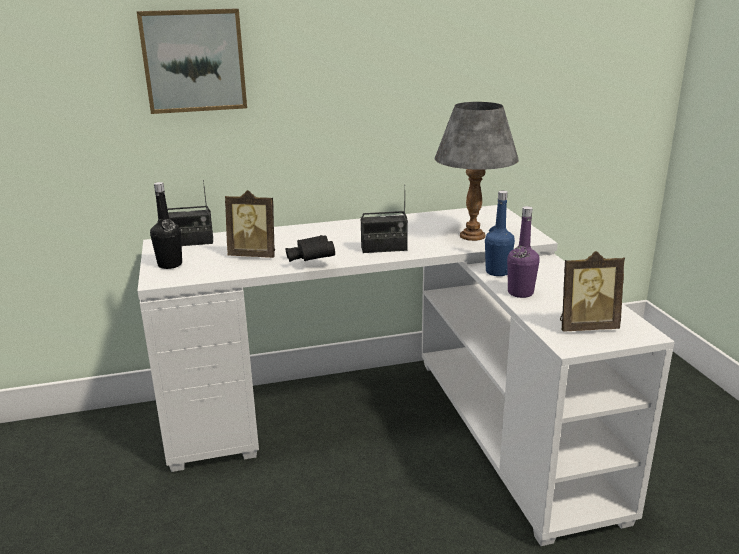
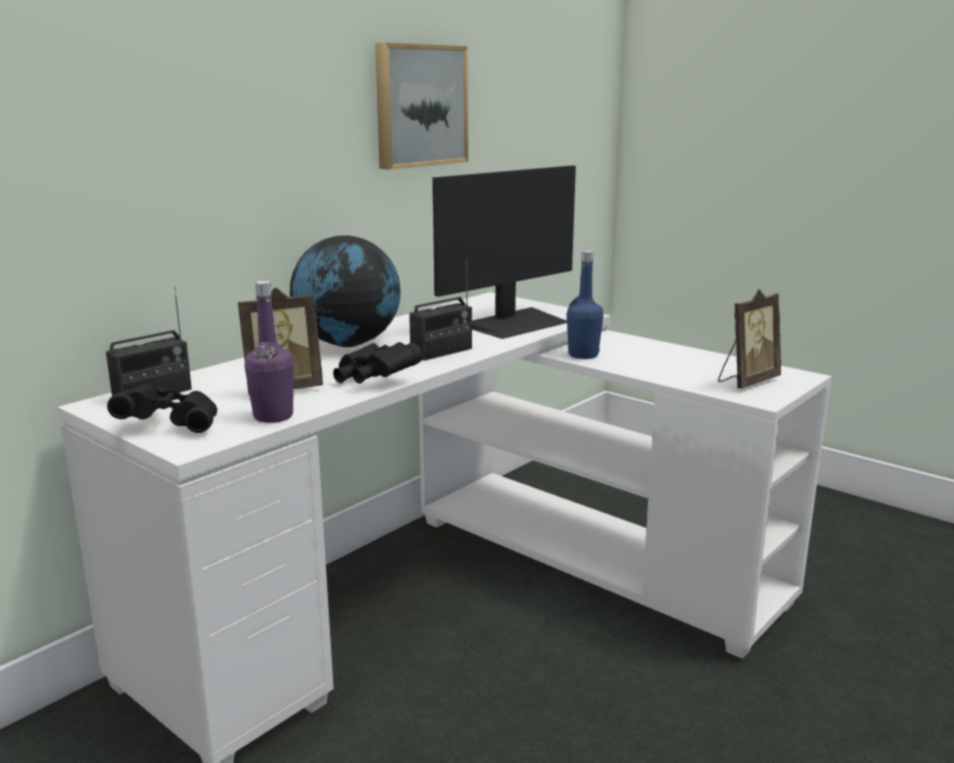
camera: 35 degrees left, 5 degrees down
(170, 264) = (170, 425): black bottle -> black binoculars
(194, 60) = (125, 99): picture -> picture (419, 106)
(340, 230) = (349, 344): none -> globe
(472, 236) = (516, 323): grey table lamp -> monitor
(520, 293) = (639, 368): purple bottle -> purple bottle (273, 416)

